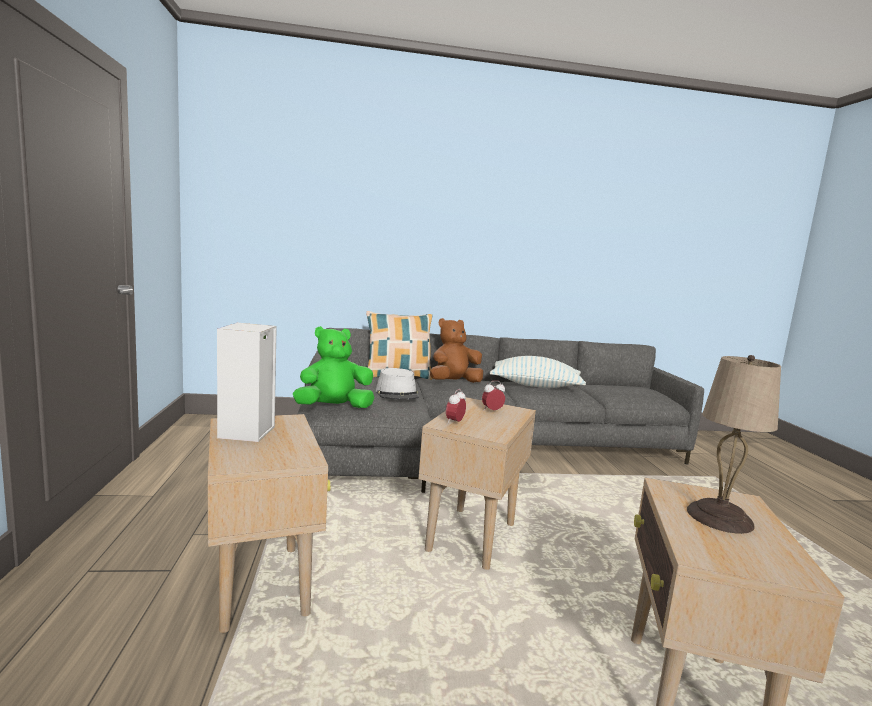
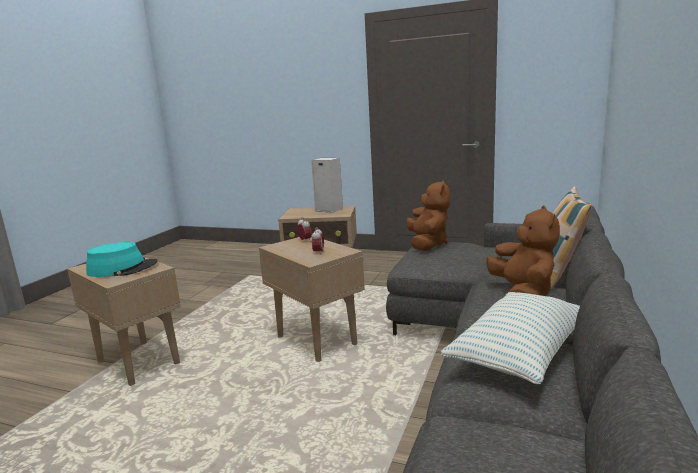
camera: 120 degrees right, 5 degrees up
(334, 408) = (427, 244): green plush toy -> brown plush toy
(397, 393) = (464, 263): grey hat -> none
(720, 518) = (123, 268): beige table lamp -> turquoise hat

